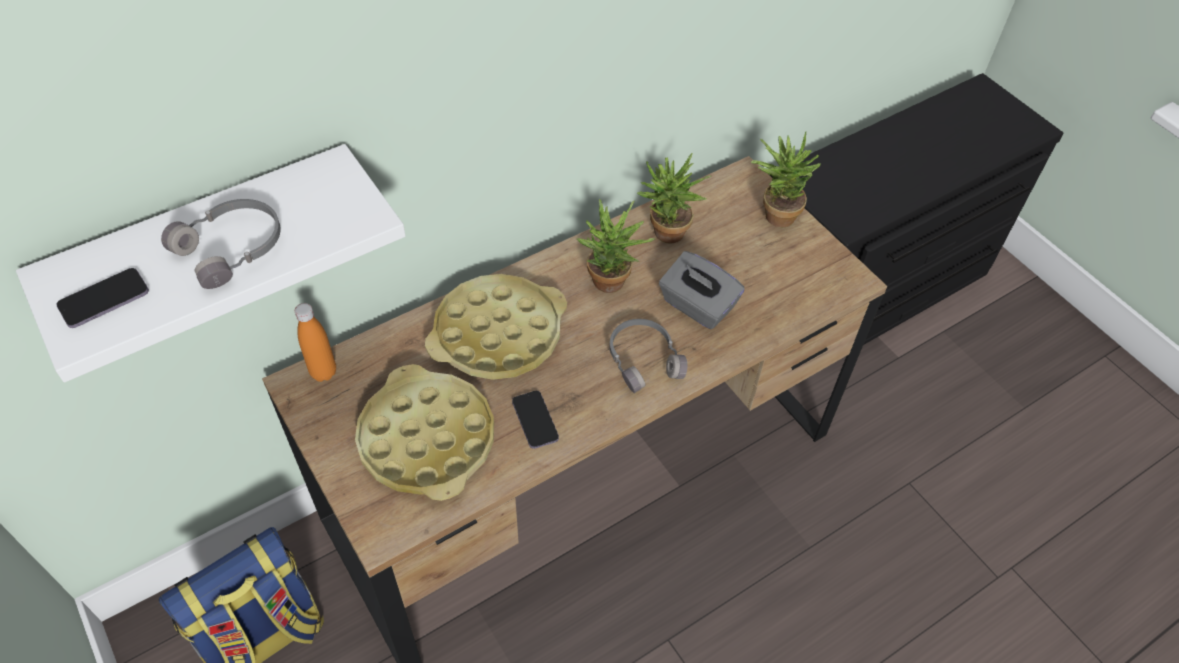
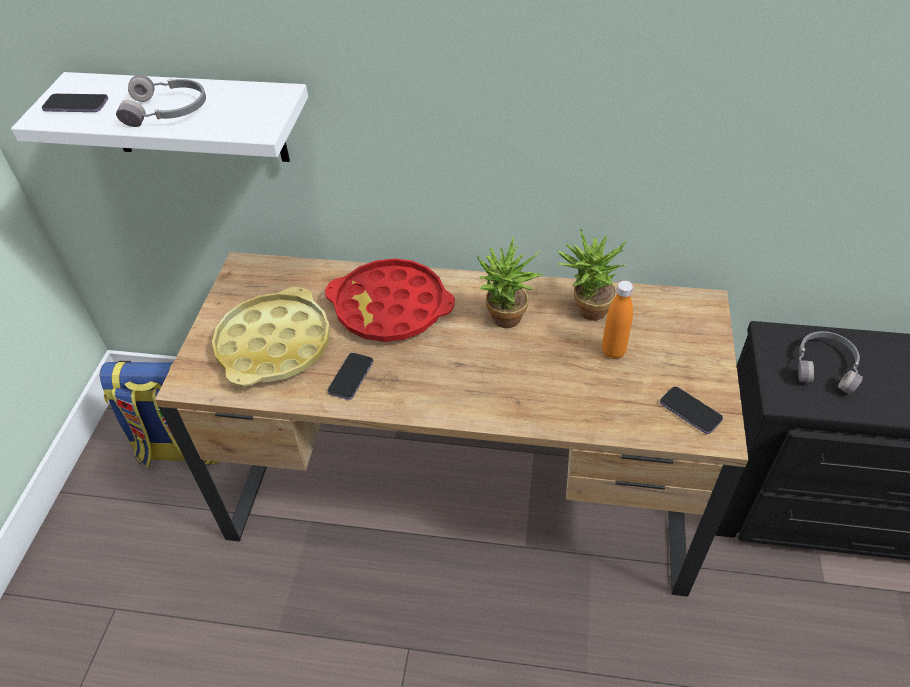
camera: 45 degrees right, 5 degrees down
(323, 372) = (264, 268): orange bottle -> orange bottle (613, 351)
(498, 334) = (391, 308): yellow tray -> red tray
(644, 359) = (471, 386): grey headphones -> grey headphones (826, 367)
(697, 306) = (555, 374): grey tissue box -> none
(775, 213) = (702, 344): potted plant -> none
(818, 273) = (690, 411): none -> phone

